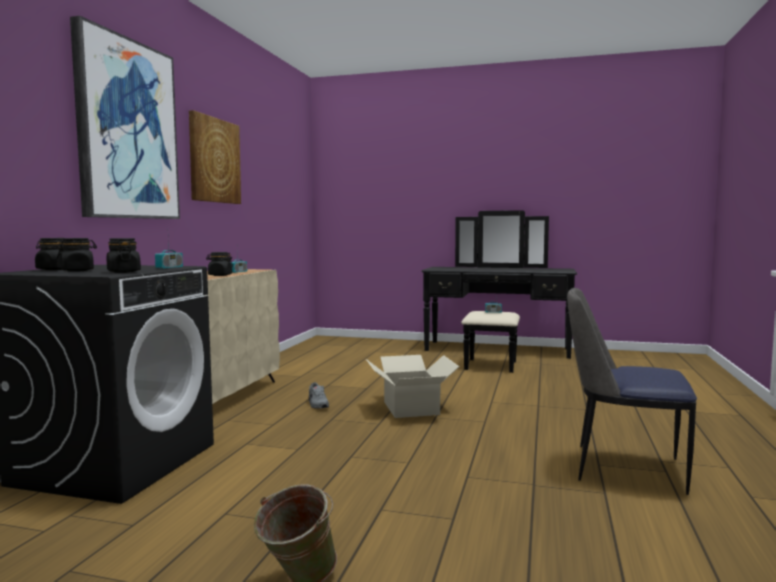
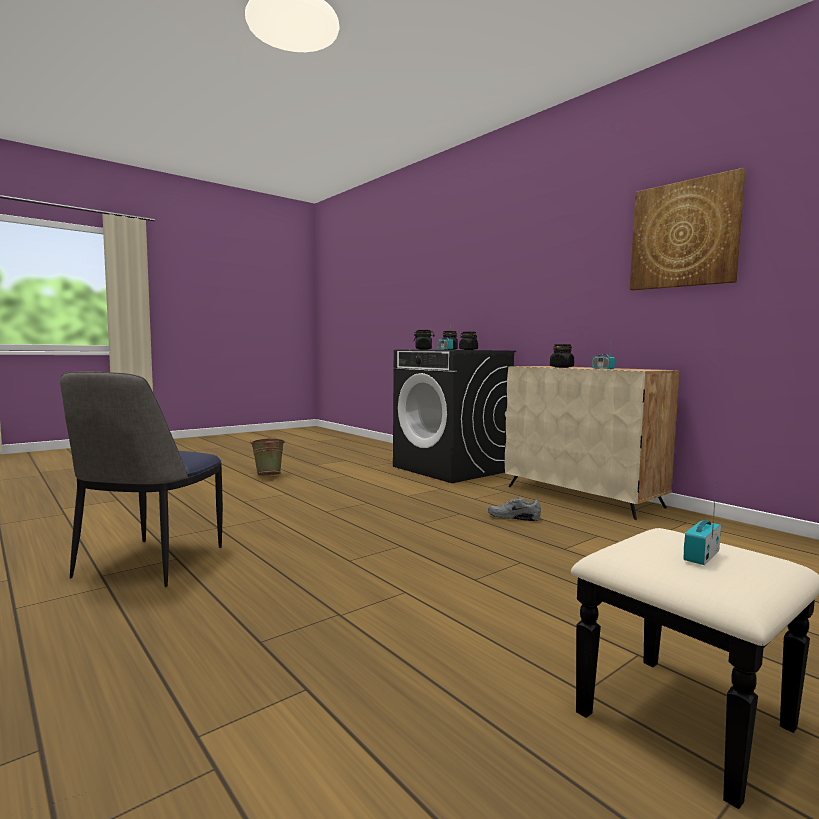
camera: 125 degrees right, 0 degrees up
(127, 130) = (554, 244): picture -> none
(411, 408) = (447, 545): cardboard box -> none
(624, 468) = (149, 563): chair -> chair turned 135 degrees clockwise

